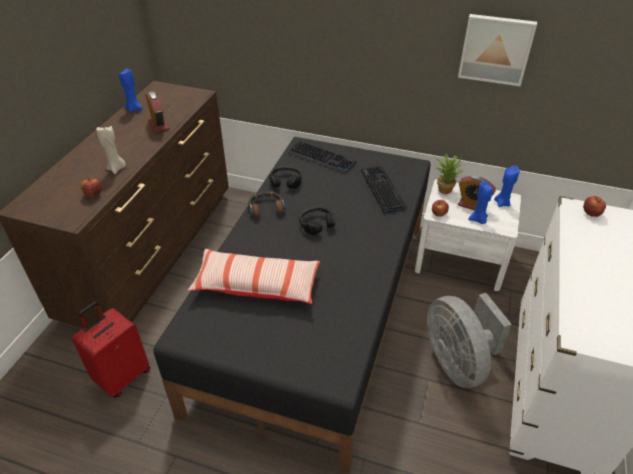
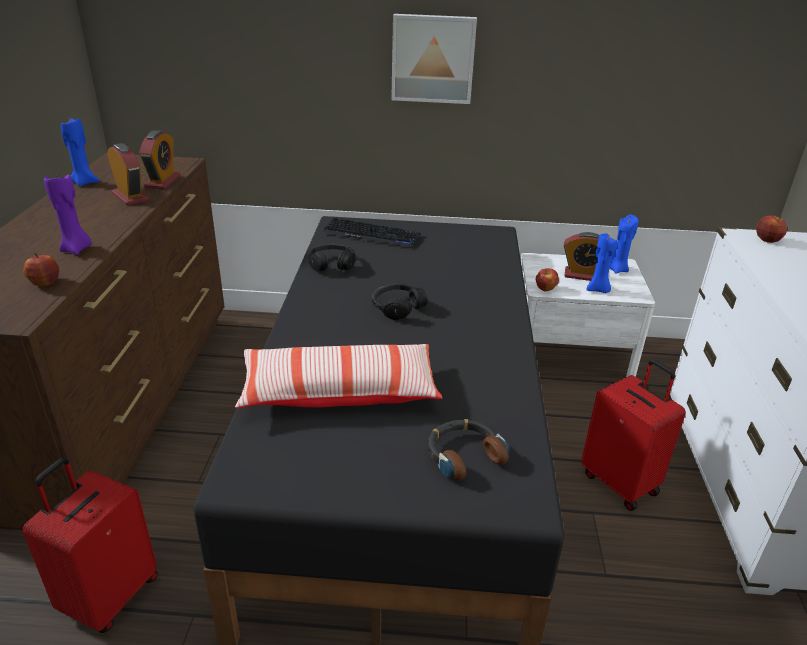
camera: 15 degrees left, 10 degrees down
(116, 168) = (77, 249): beige candle -> purple candle
(182, 112) = (162, 181): none -> alarm clock
(266, 207) = (315, 296): headphones -> headphones (464, 454)
(382, 189) = (469, 261): keyboard -> none
(444, 188) = (538, 261): potted plant -> none
(458, 362) = (620, 482): grey fan -> red suitcase
(496, 49) = (594, 61): picture -> picture (433, 58)

